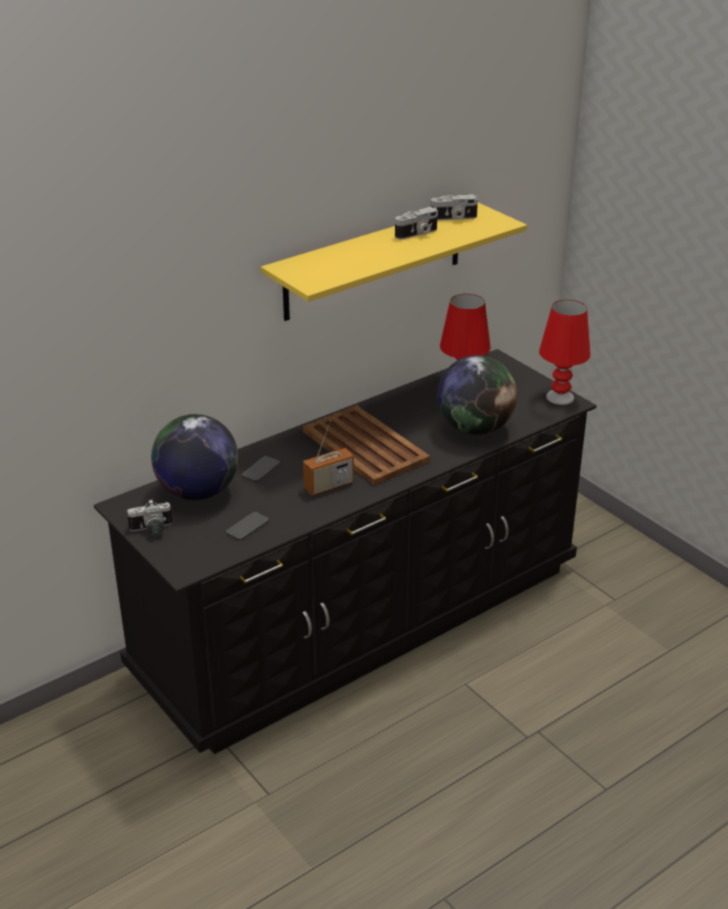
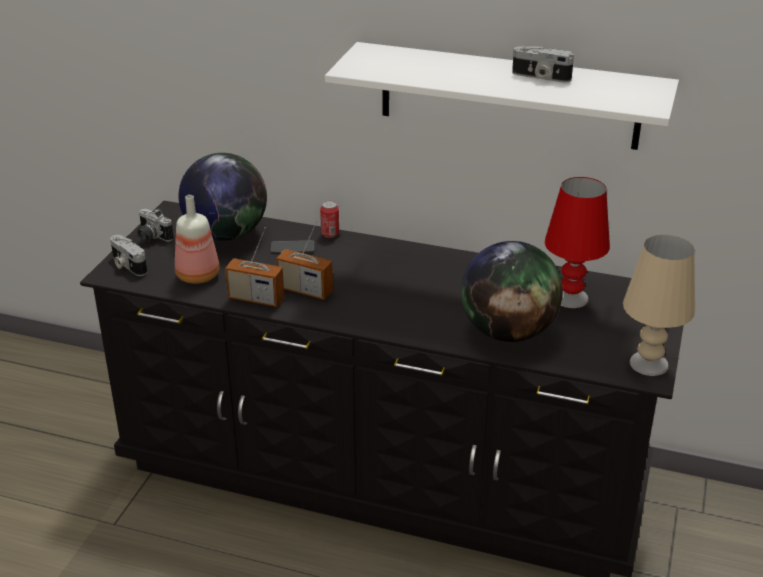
camera: 55 degrees right, 0 degrees up
(247, 527) = (199, 276): phone -> bottle
(262, 446) = (330, 234): none -> can
(314, 511) = (256, 299): none -> radio
(364, 445) = (395, 282): brown tray -> none
(374, 261) = (509, 96): yellow shelf -> white shelf
(454, 218) = (612, 81): camera -> camera (127, 265)
(560, 397) = (649, 363): red table lamp -> beige table lamp

